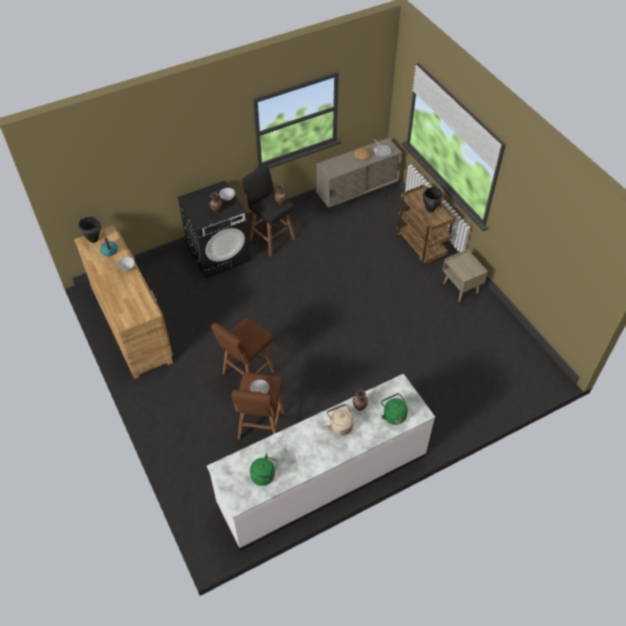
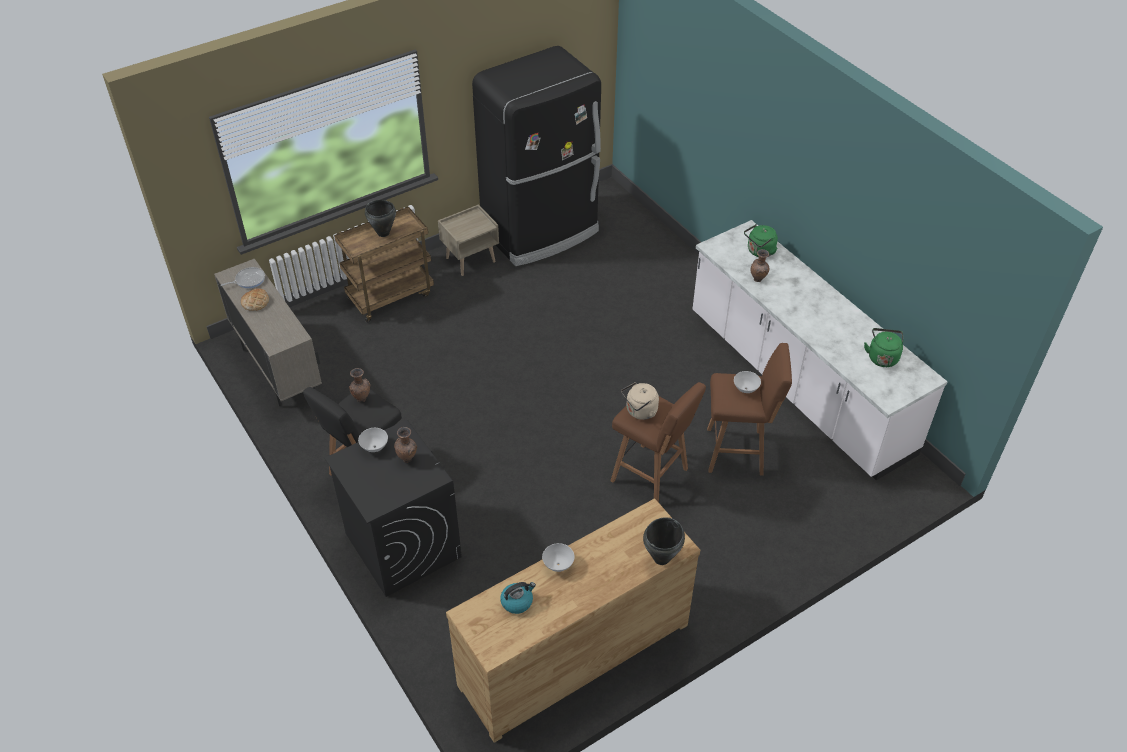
camera: 95 degrees left, 5 degrees down
(93, 240) = (488, 636): black cooking pot -> black cooking pot (662, 558)
(340, 426) = (789, 295): beige kettle -> beige kettle (640, 411)
(495, 331) = (541, 232): none -> black fridge

